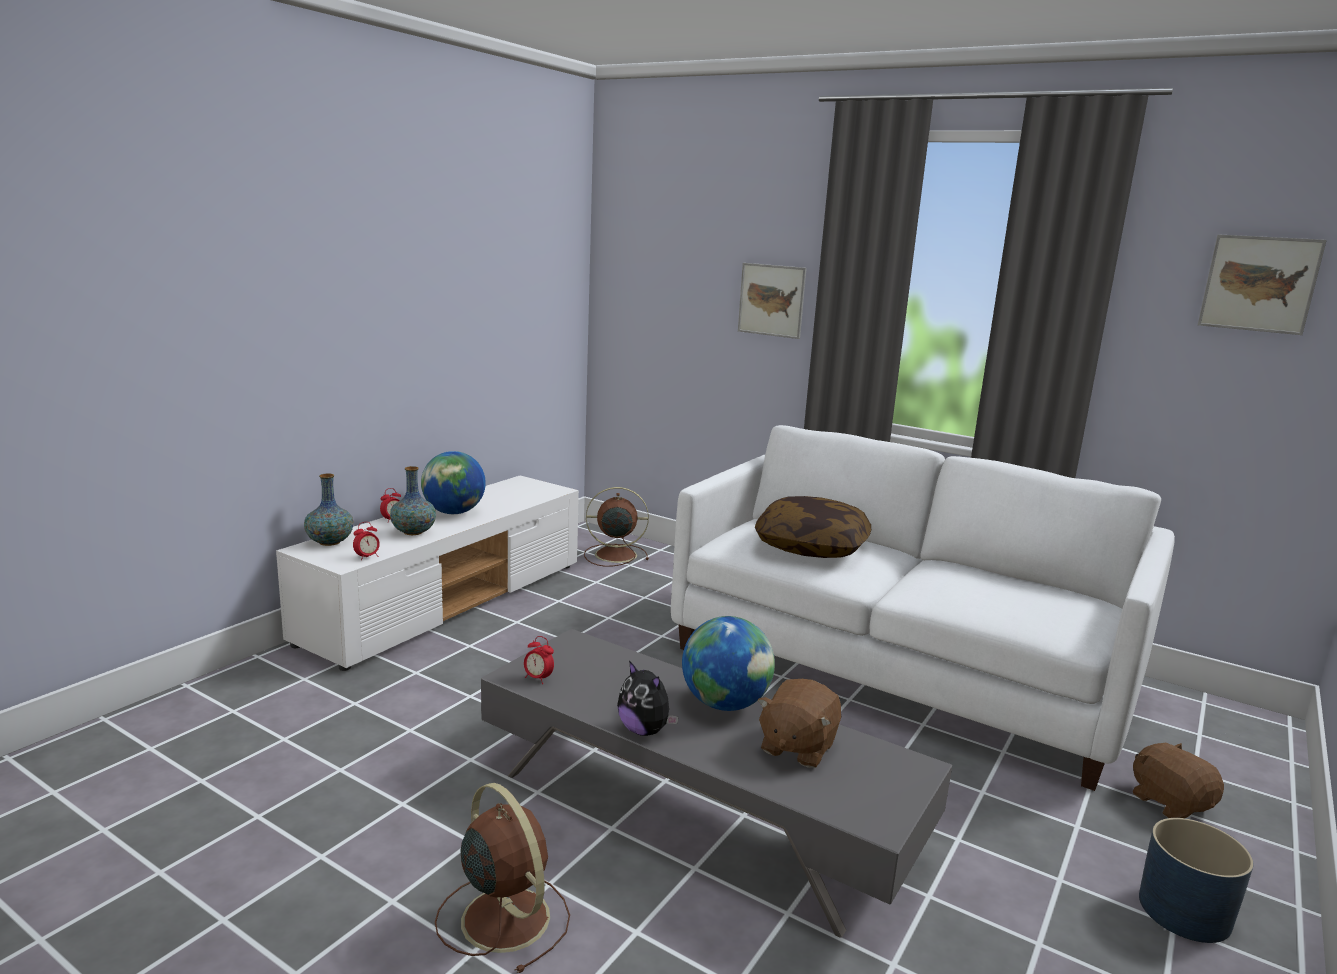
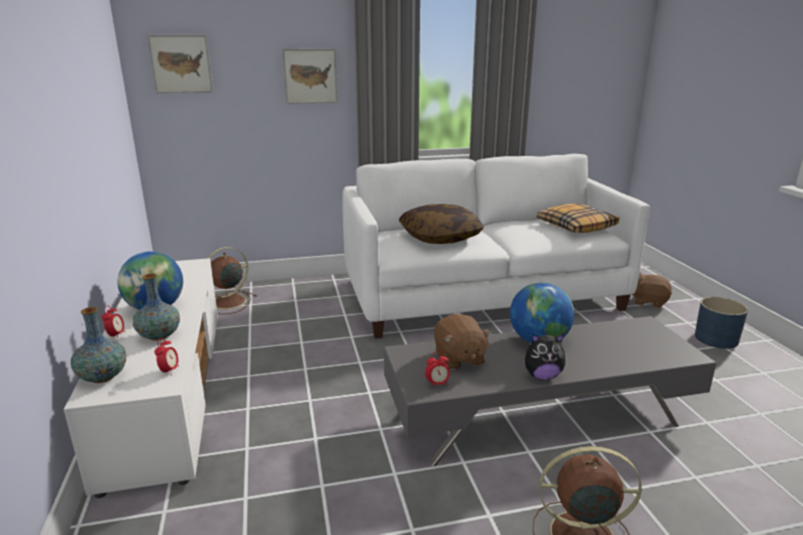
camera: 45 degrees left, 5 degrees up
(796, 747) = (602, 342): brown plush toy -> brown plush toy (459, 359)
(1046, 605) = (575, 226): none -> pillow
(1259, 284) = (591, 36): picture -> picture (181, 64)

